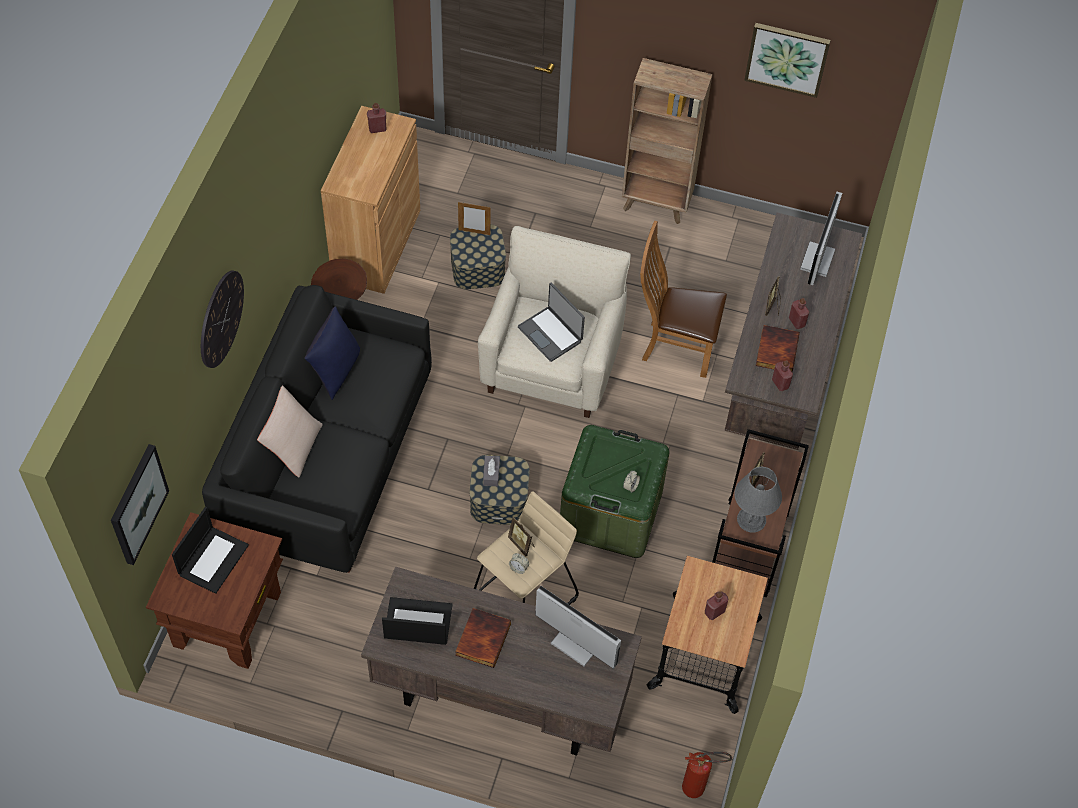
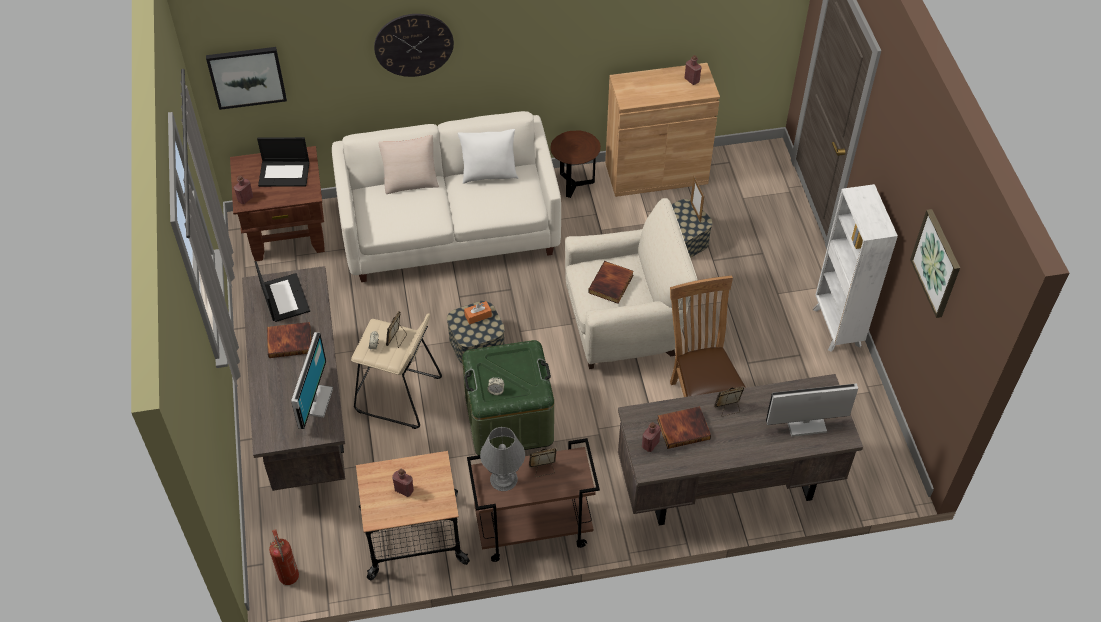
camera: 65 degrees right, 5 degrees down
(327, 457) = (450, 227): black sofa -> white sofa
(335, 371) = (489, 174): blue pillow -> white pillow
(491, 474) = (478, 316): grey tissue box -> orange tissue box
(551, 334) = (611, 284): laptop -> book
(656, 204) = (836, 328): brown bookcase -> white bookcase
(797, 322) = (725, 432): red bottle -> red bottle (245, 199)

